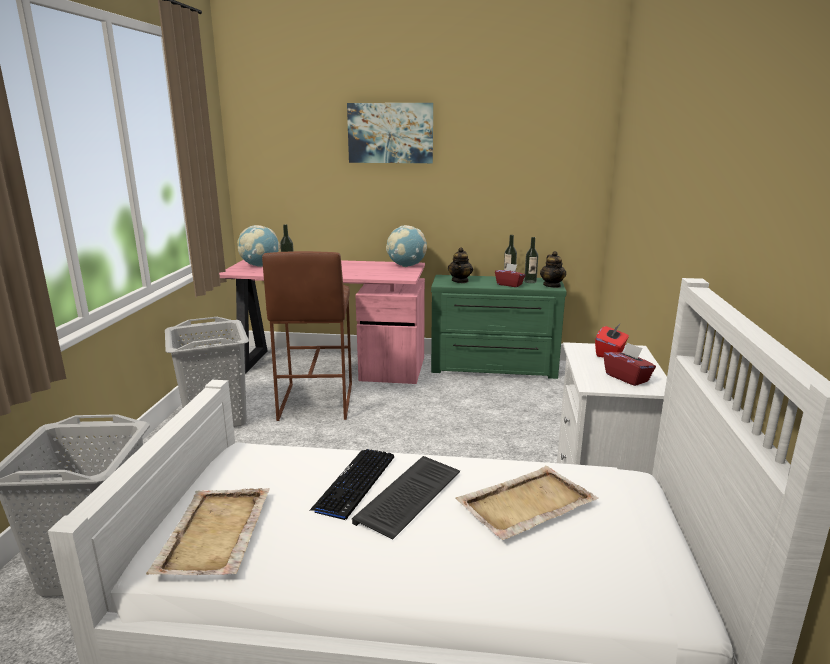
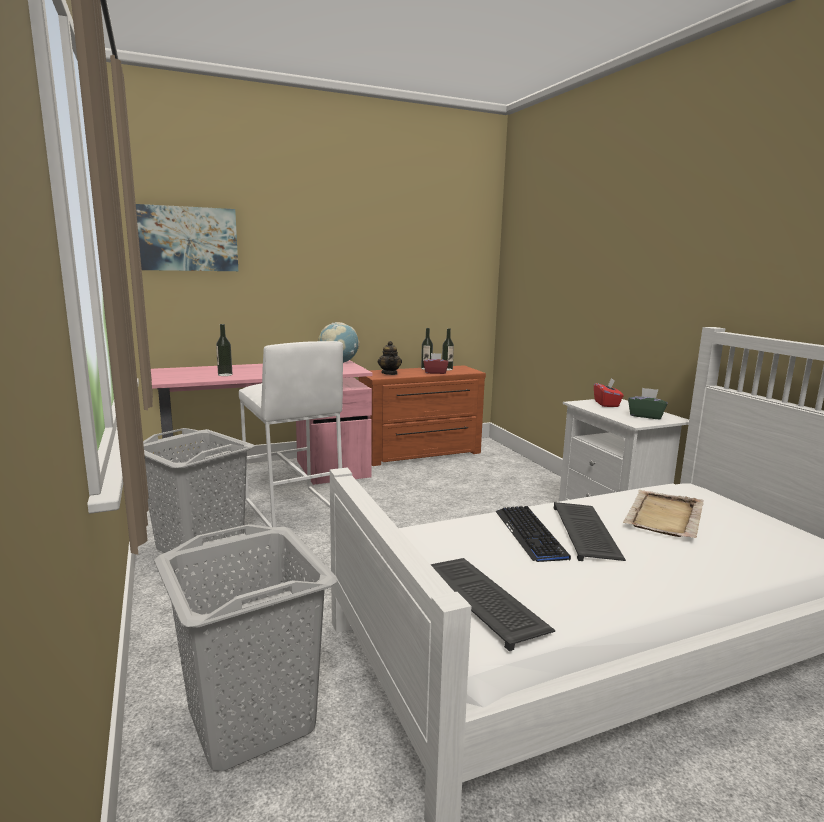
camera: 30 degrees left, 5 degrees down
(214, 534) = (485, 601): beige tray -> keyboard
(260, 265) = (182, 373): globe -> none
(315, 401) = (292, 509): brown stool -> white stool
(390, 133) = (311, 231): picture -> picture (188, 239)
(493, 367) = (421, 453): green dresser -> brown dresser
(552, 285) = (469, 370): teapot -> none
(627, 378) = (646, 416): red tissue box -> green tissue box

